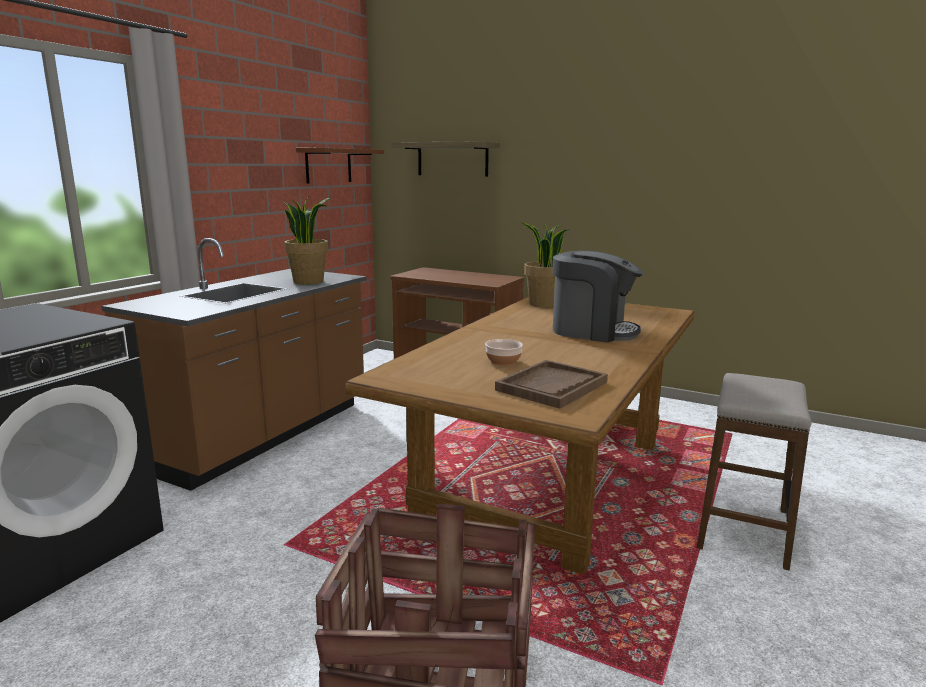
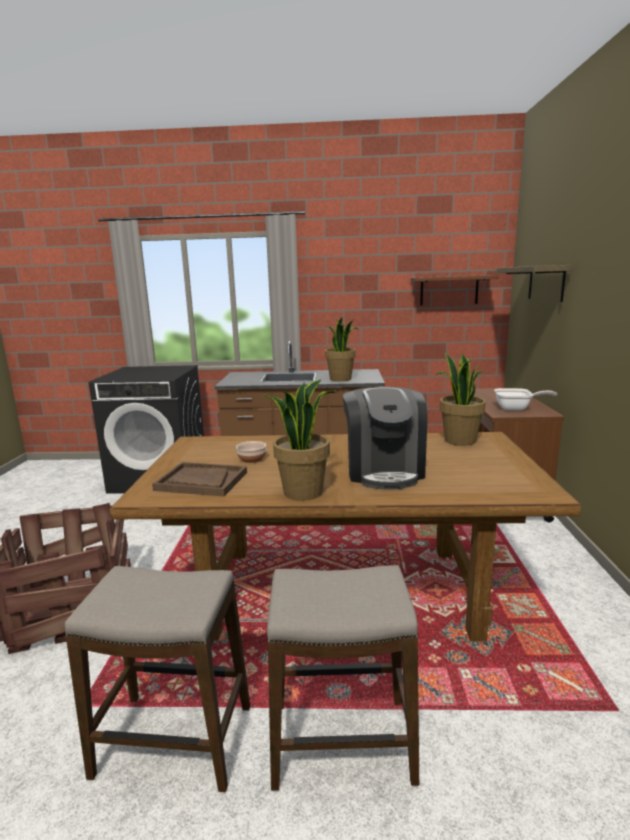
camera: 65 degrees right, 0 degrees up
(485, 279) = (516, 408): none -> frying pan
(619, 357) = (303, 492): none -> potted plant
(730, 615) = (174, 741): none -> stool

